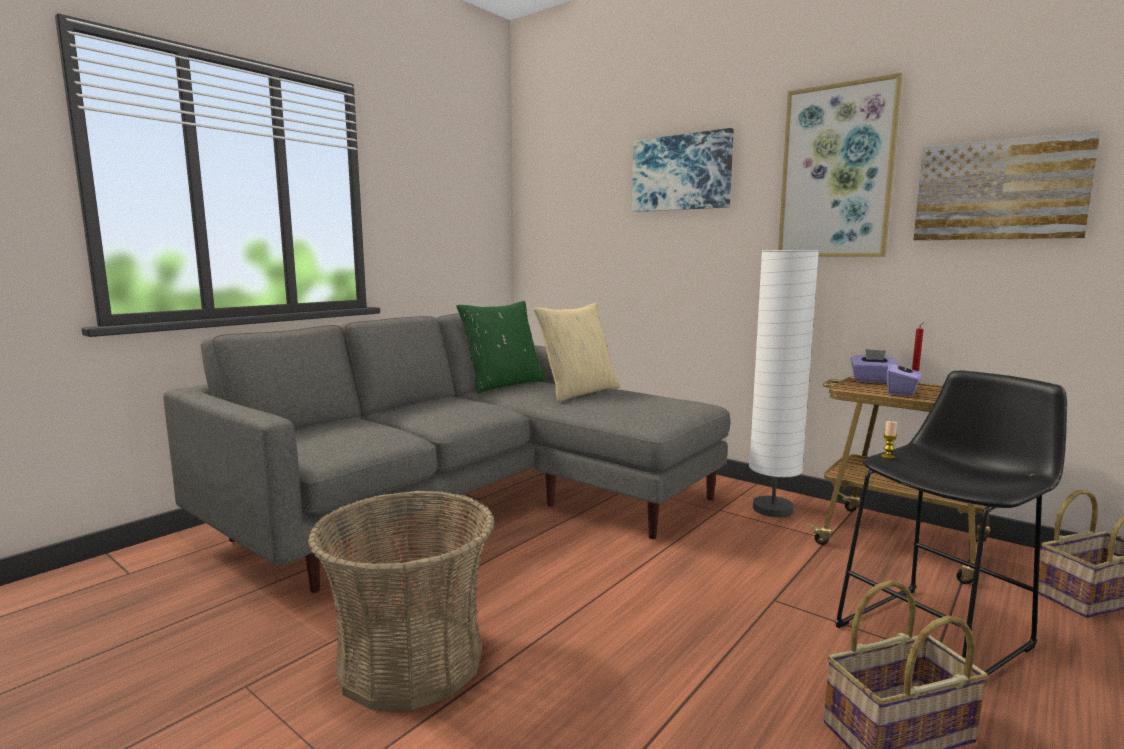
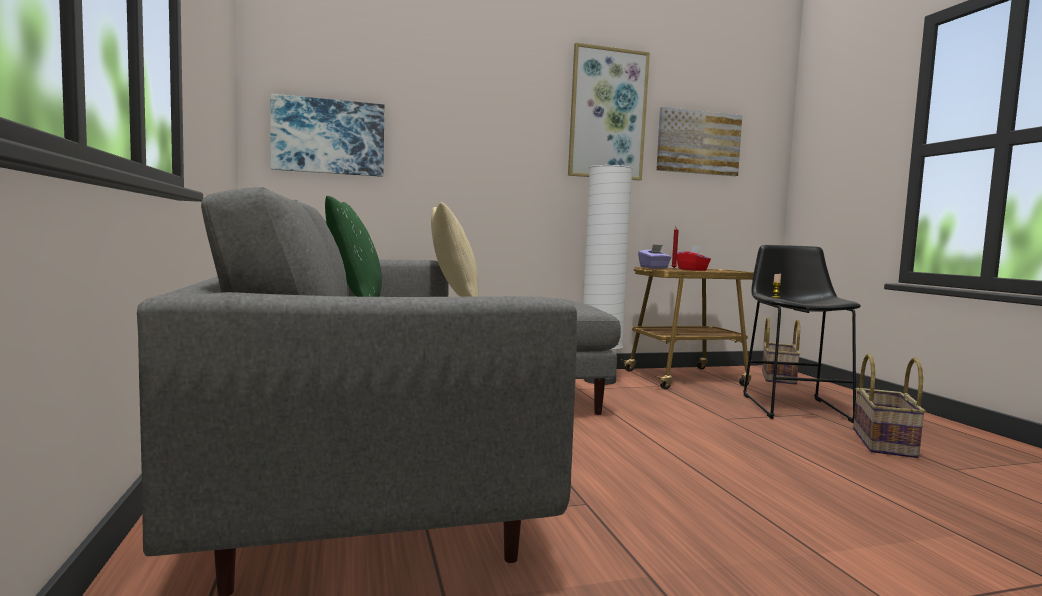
camera: 55 degrees left, 5 degrees down
(410, 660) = (721, 543): basket -> none
(681, 173) = (478, 90): picture -> picture (328, 137)
(902, 392) = (692, 270): purple tissue box -> red tissue box

